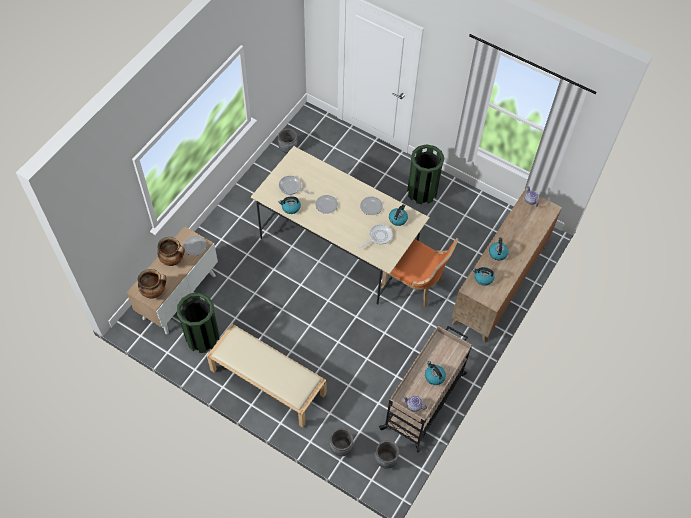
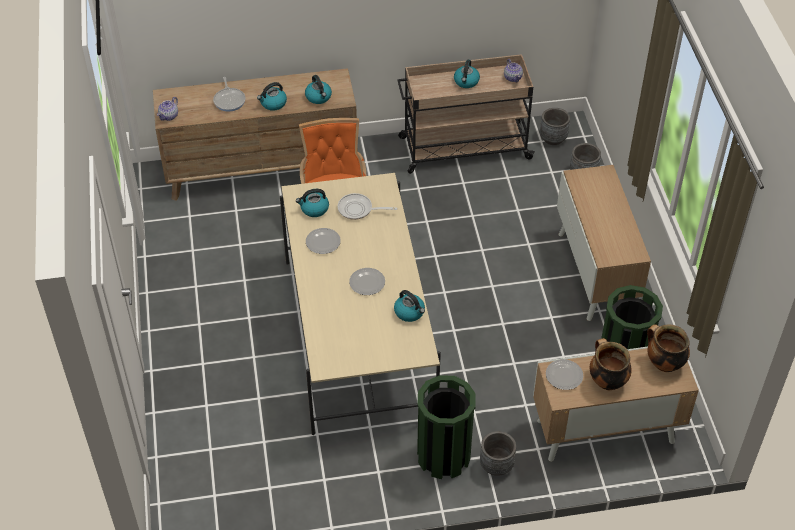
camera: 130 degrees left, 10 degrees down
(267, 382) = (595, 273): beige bench -> cabinet
(288, 148) = (264, 501): grey planter -> grey planter (496, 465)
(291, 187) = (379, 334): frying pan -> frying pan (229, 100)
(422, 192) = (196, 309): green trash can -> green trash can (443, 456)

